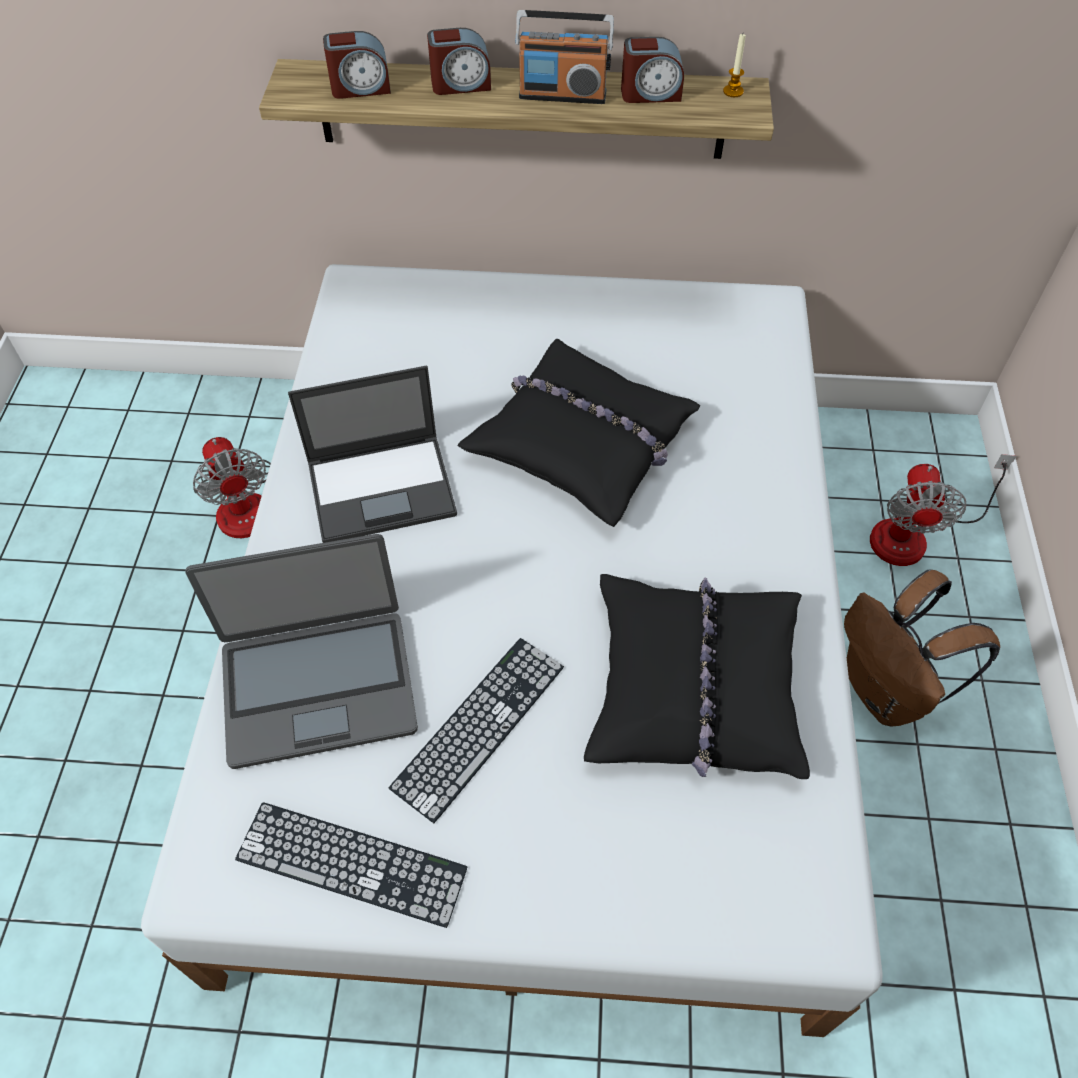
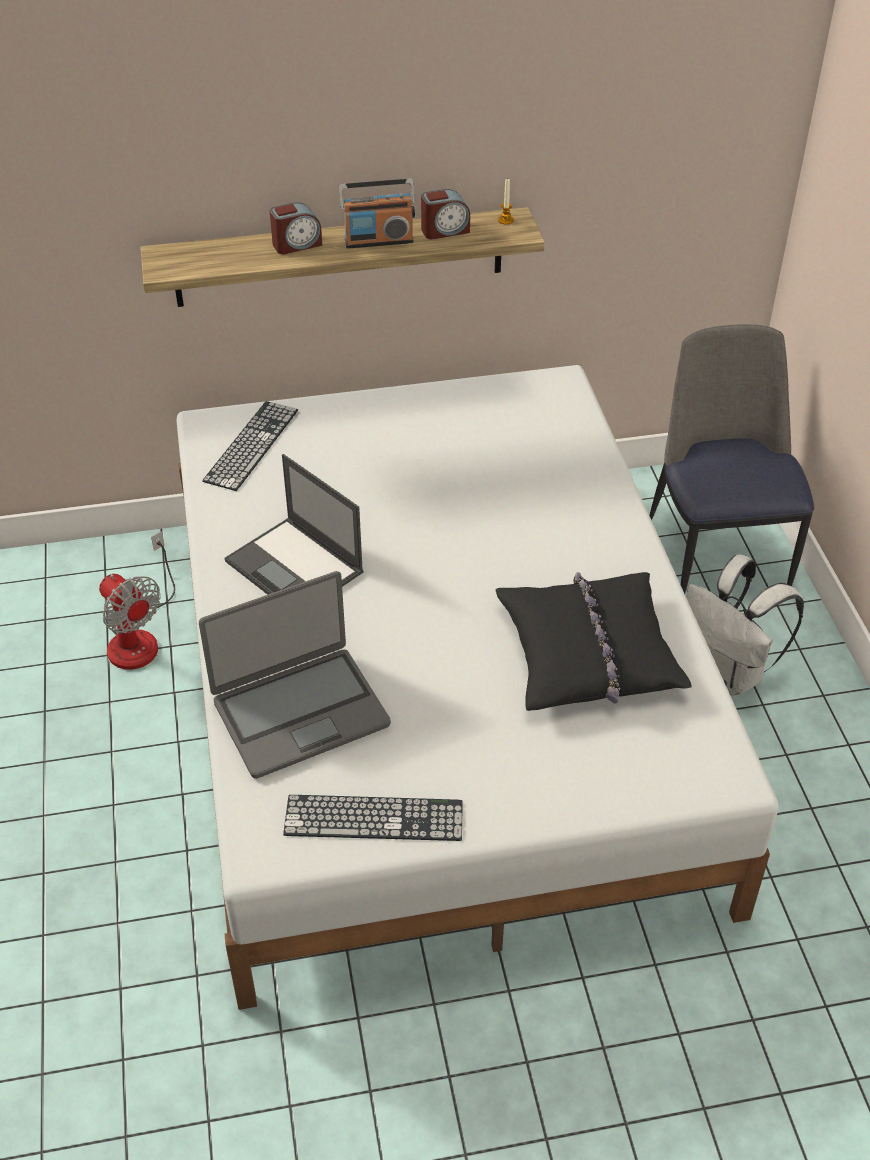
camera: 15 degrees left, 10 degrees down
(360, 88) = (218, 258): alarm clock -> none
(383, 487) = (295, 567): laptop -> laptop turned 75 degrees clockwise
(479, 726) = (436, 711): keyboard -> keyboard (251, 445)
(582, 442) = (444, 506): black pillow -> none
(886, 692) = (728, 673): brown backpack -> white backpack
(914, 534) = (716, 553): fan -> chair

